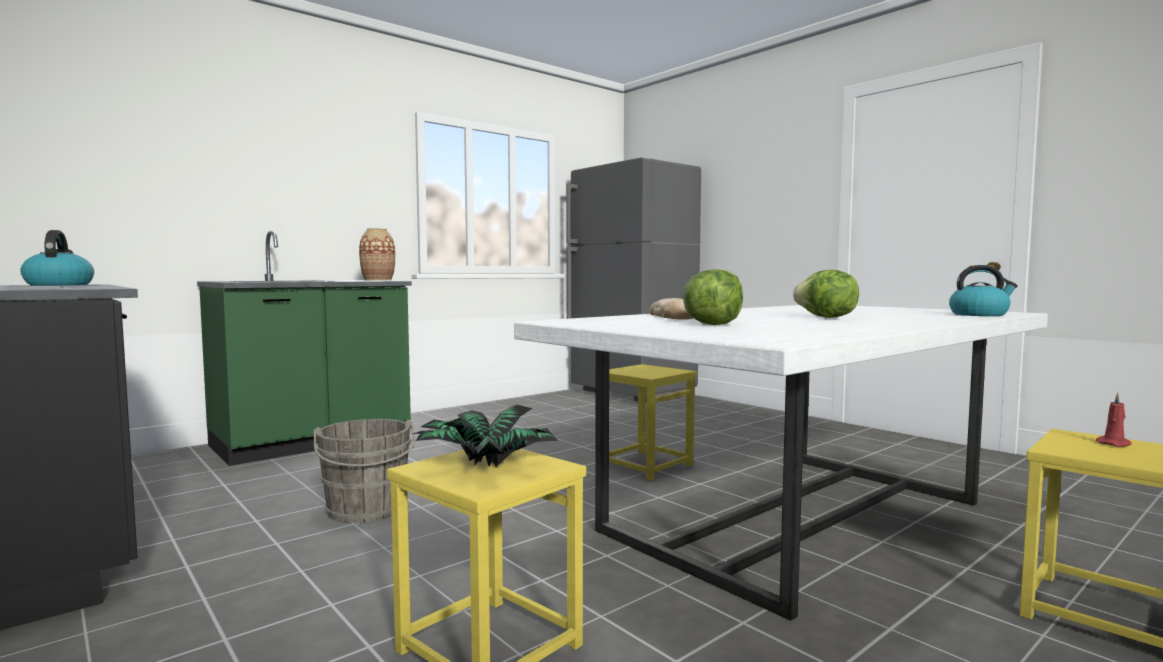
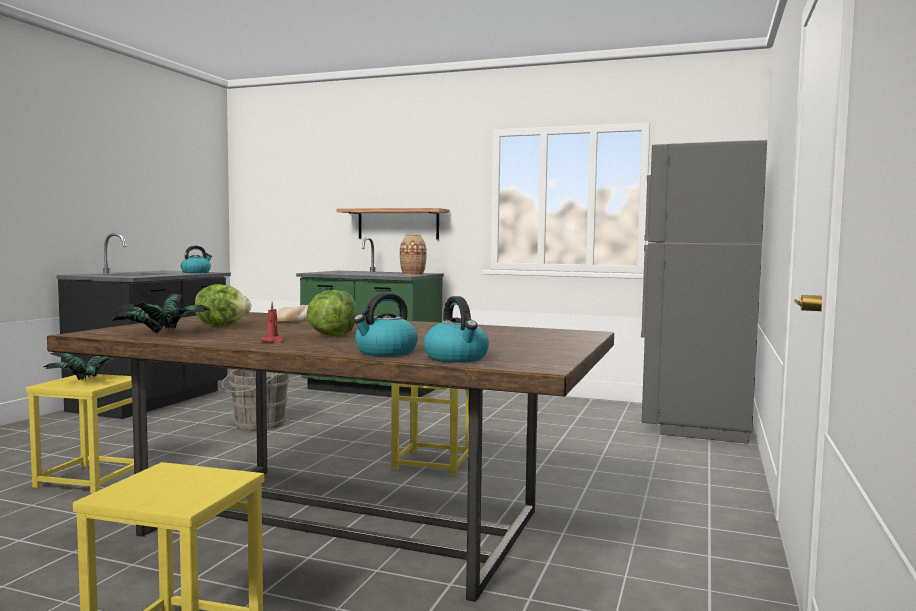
camera: 60 degrees right, 0 degrees up
(295, 215) = (398, 224): none -> shelf
(787, 331) = (164, 333): none -> potted plant
(799, 516) = (349, 524): white dining table -> brown dining table
(949, 317) = (385, 352): none -> kettle
(1114, 444) = (197, 486): red candle -> red candle (273, 341)

